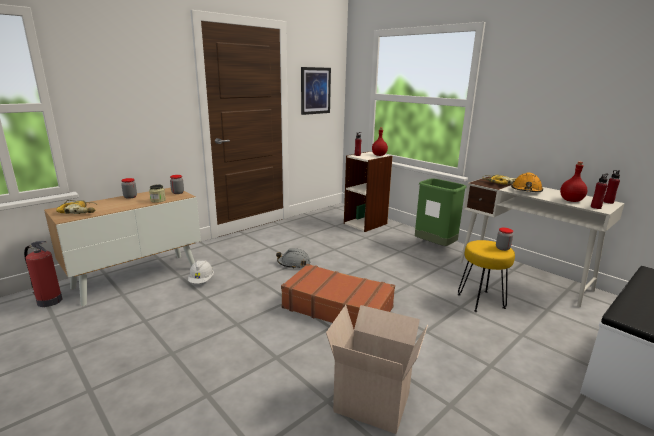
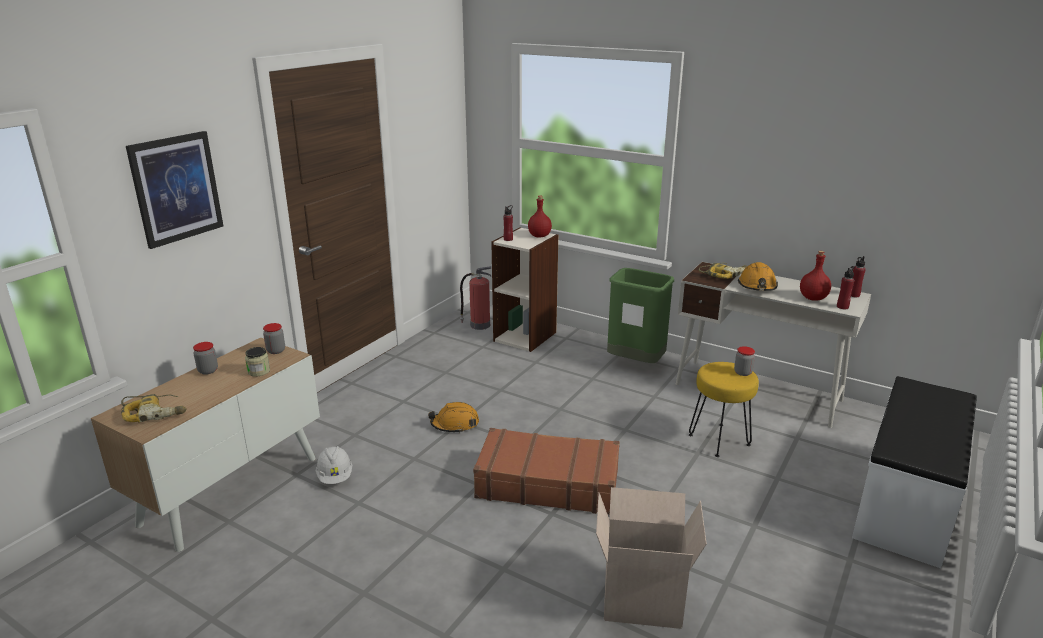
camera: 15 degrees left, 5 degrees up
(49, 301) = (117, 554): fire extinguisher -> fire extinguisher (479, 325)
(294, 264) = (455, 424): grey hard hat -> orange hard hat
(315, 90) = (427, 140): picture -> picture (176, 188)

